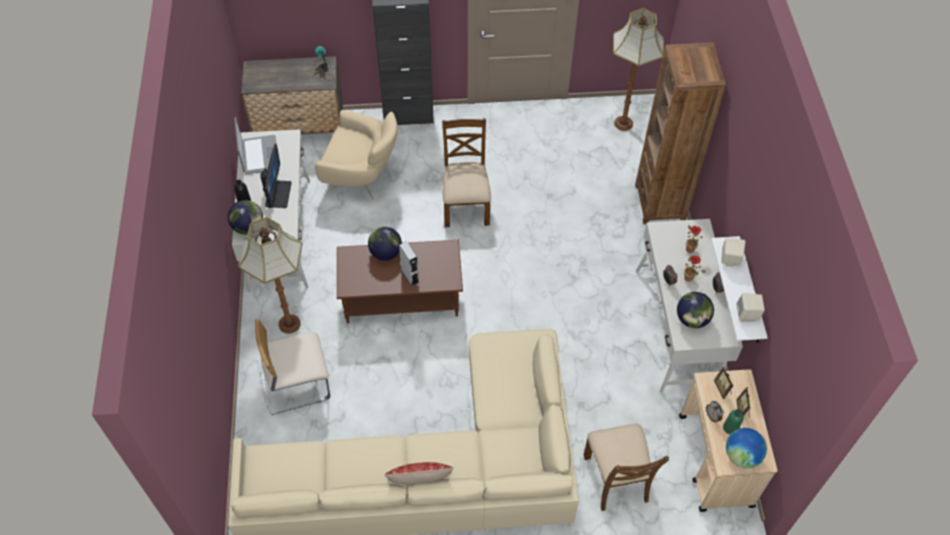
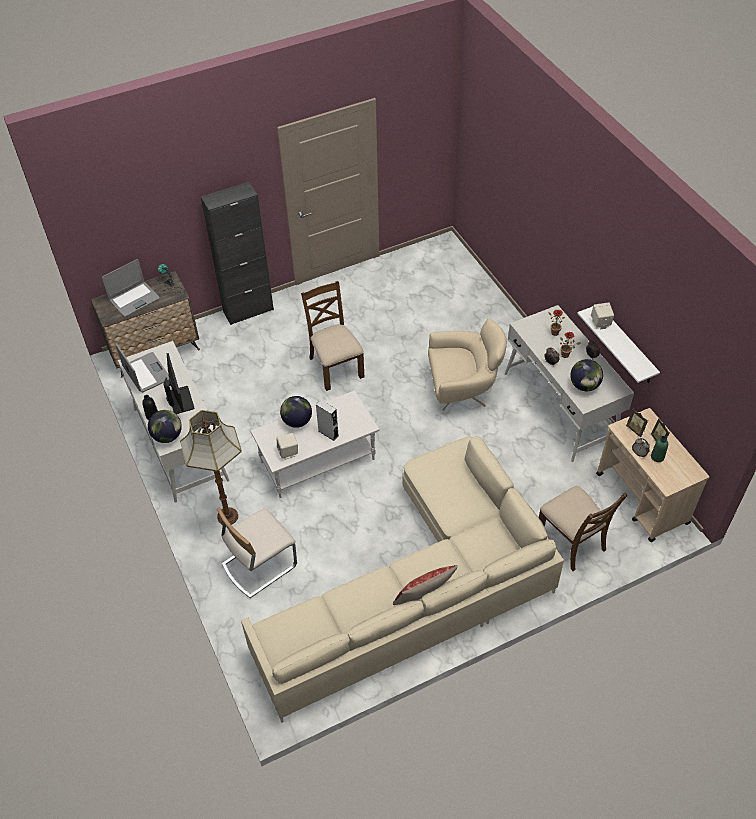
camera: 20 degrees left, 5 degrees down
(283, 74) = (134, 299): none -> laptop
(362, 178) = (233, 374): beige armchair -> beige armchair (462, 391)
(401, 299) = (317, 461): brown coffee table -> white coffee table
(623, 123) = (436, 261): floor lamp -> none
(660, 202) = (497, 314): brown bookcase -> none
(742, 455) = (677, 475): globe -> none
(747, 314) = (635, 360): beige speaker -> beige speaker (288, 452)

